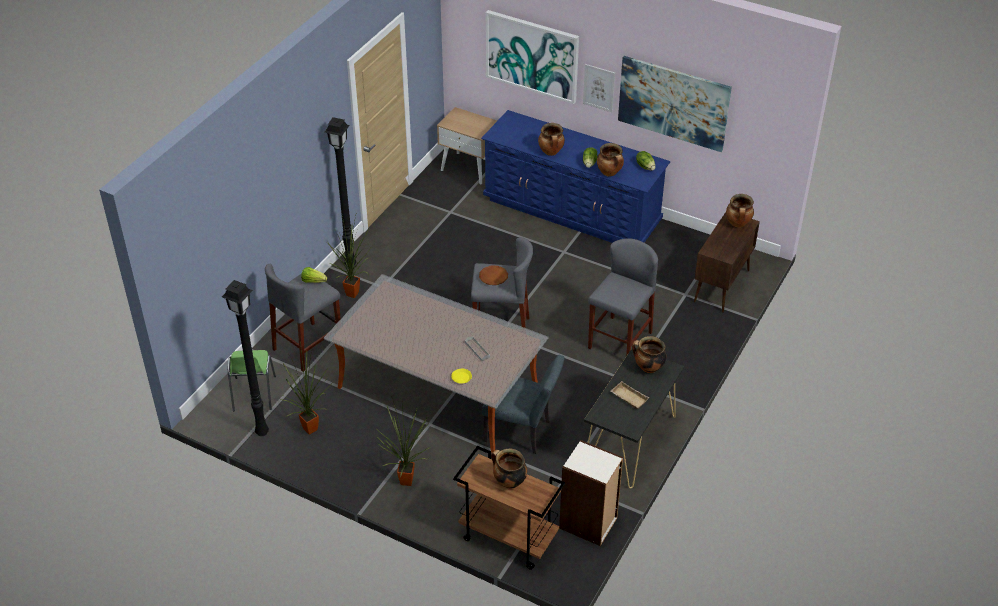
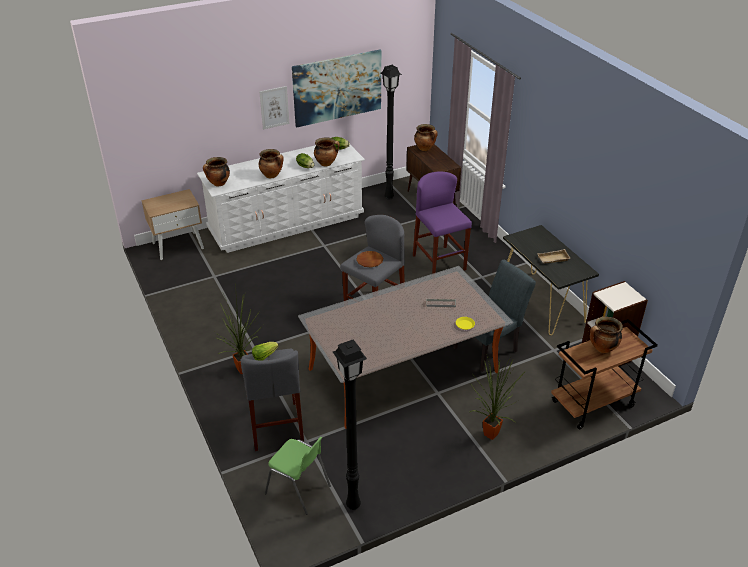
camera: 55 degrees left, 5 degrees down
(313, 428) = (379, 467): potted plant -> none
(349, 264) = (205, 356): black floor lamp -> black floor lamp (389, 198)
(532, 56) = (209, 109): picture -> none
(571, 211) = (286, 223): blue dresser -> white dresser
(620, 340) = (439, 262): grey stool -> purple stool
(648, 368) = (530, 239): cooking pot -> cooking pot (218, 184)

